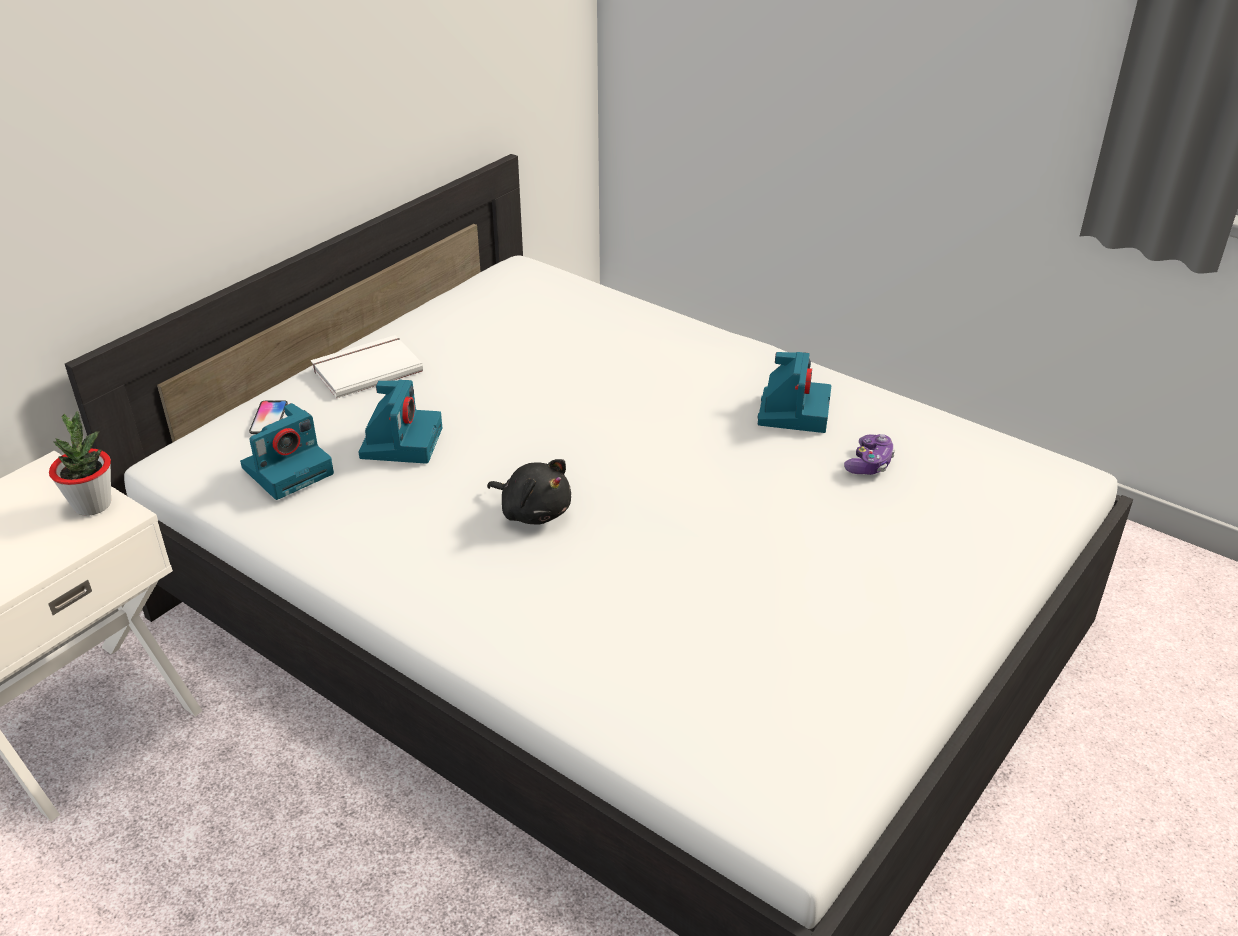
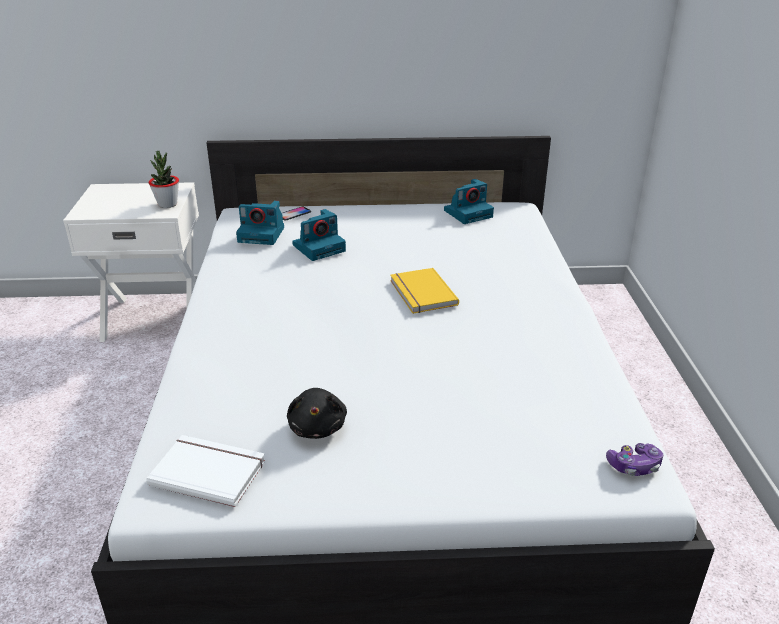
camera: 50 degrees right, 5 degrees down
(365, 369) = (365, 215): white book -> white book (209, 471)
(533, 511) = (317, 305): black plush toy -> black plush toy (318, 427)
(615, 426) = (421, 293): none -> yellow book
(793, 411) = (530, 341): camera -> camera (468, 213)
(869, 464) = (521, 390): game controller -> game controller (634, 466)

